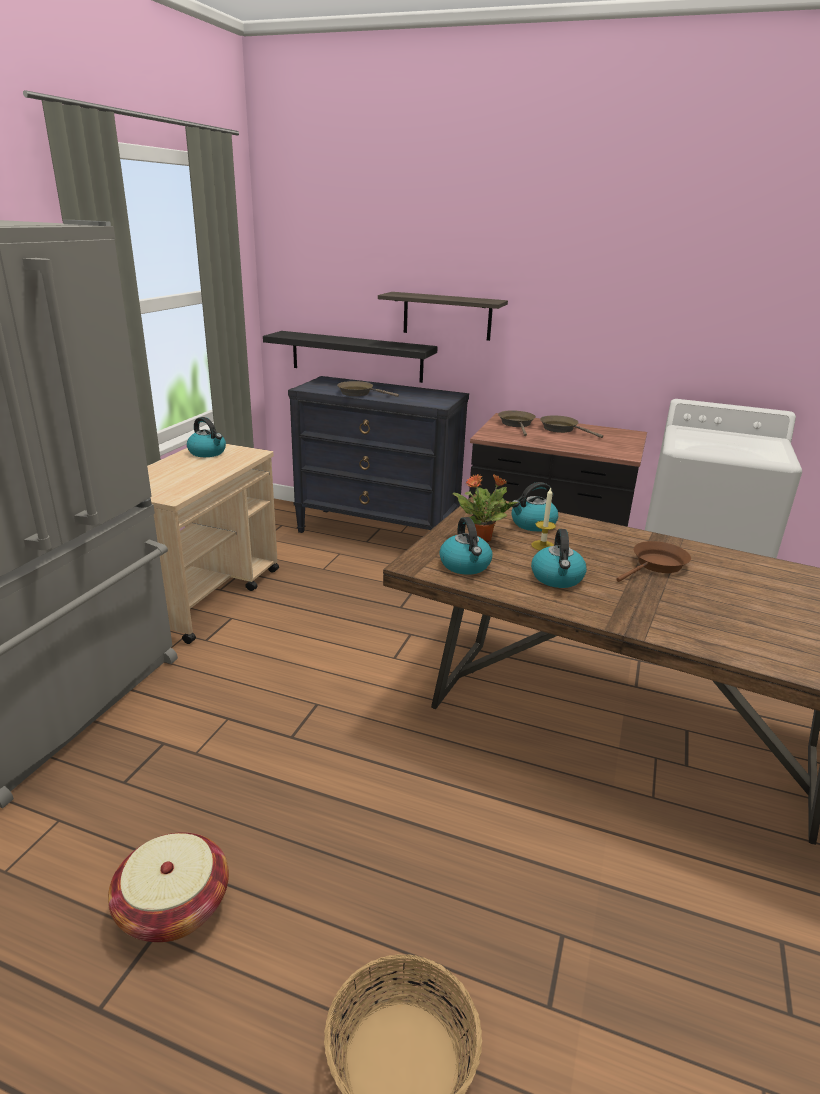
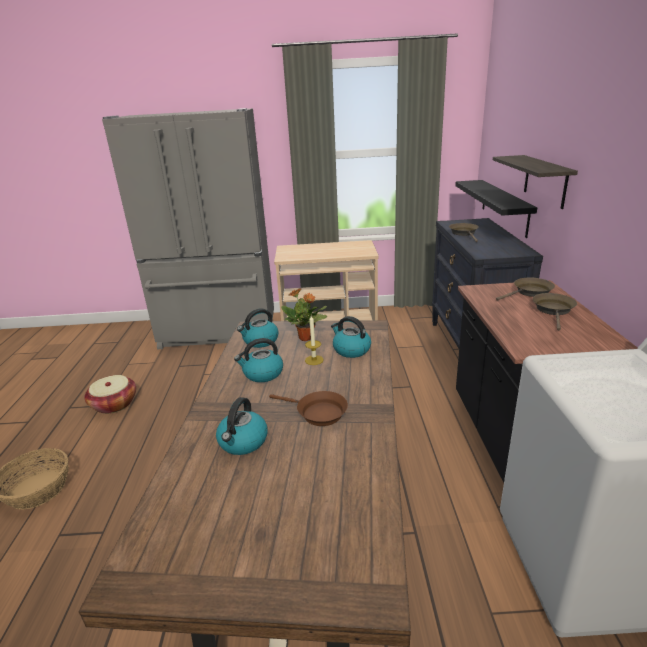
camera: 70 degrees right, 0 degrees up
(208, 452) = (353, 246): kettle -> kettle (243, 442)

